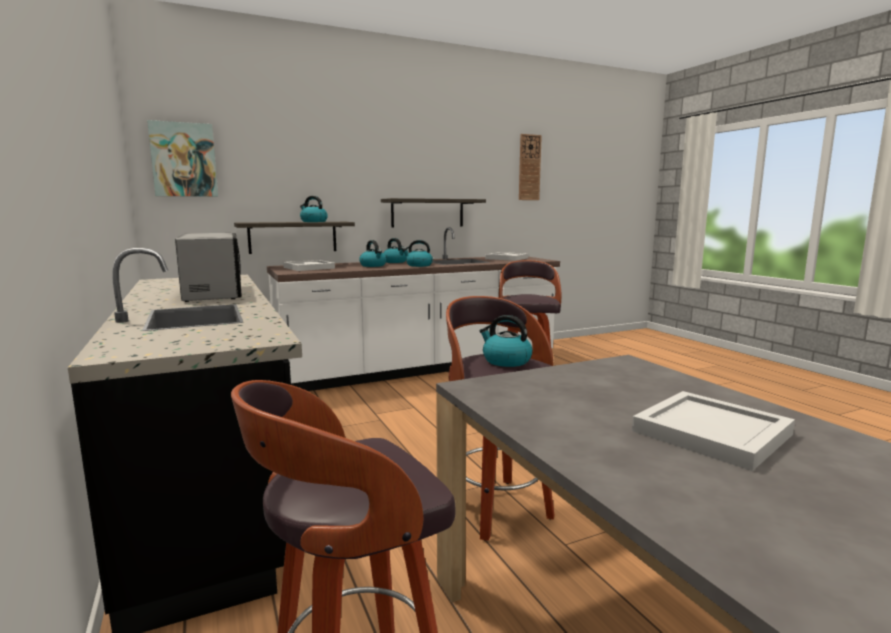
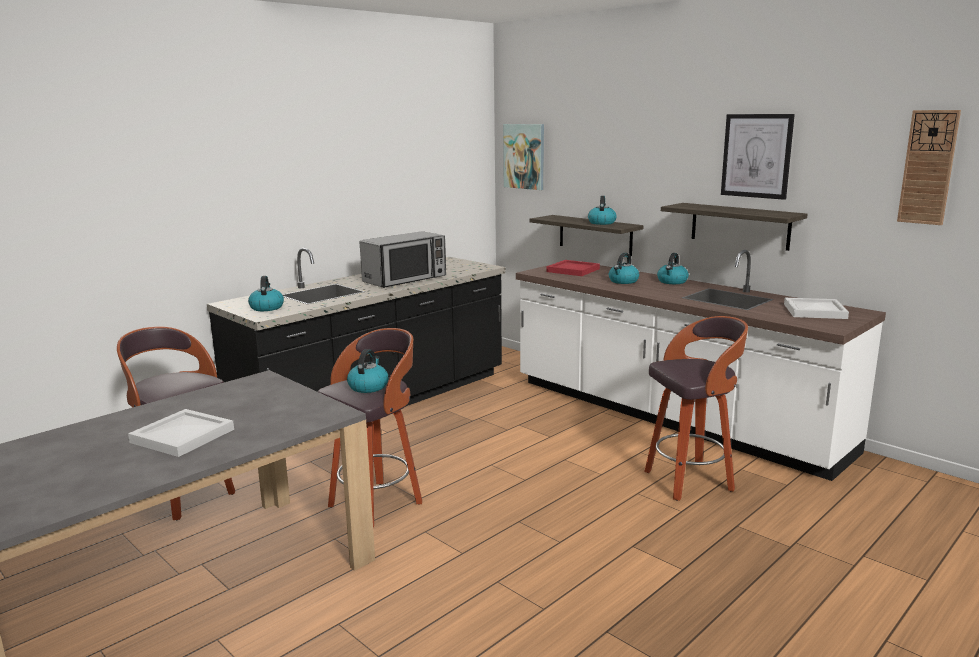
camera: 70 degrees right, 5 degrees up
(309, 267) = (574, 270): white tray -> red tray
(418, 265) = (653, 292): kettle -> kettle (266, 307)
(435, 160) = (756, 156): none -> picture

